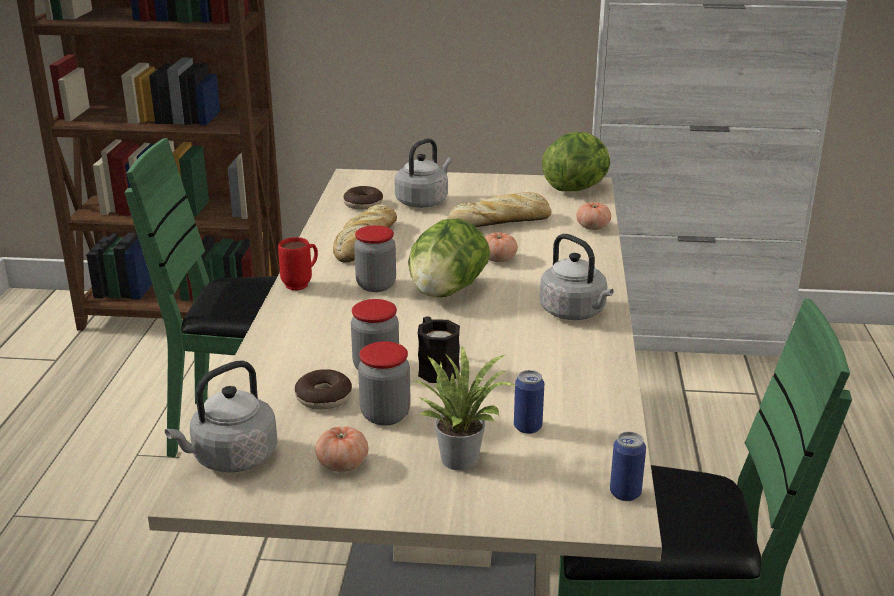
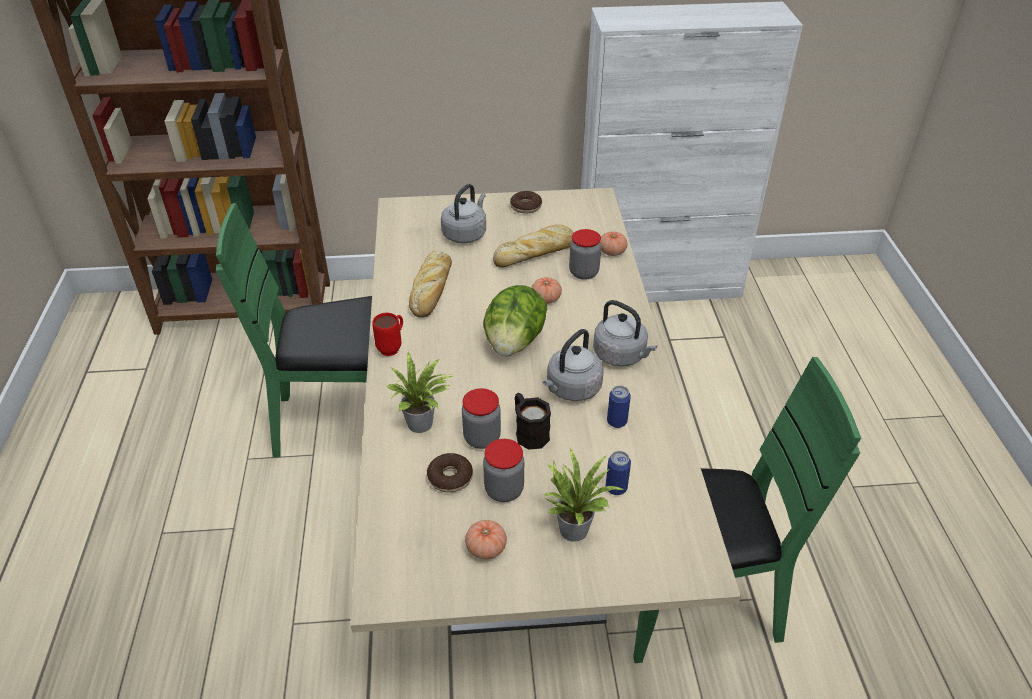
camera: 10 degrees left, 15 degrees up
(231, 459) = (397, 555): grey kettle -> grey kettle (571, 389)
(310, 350) = (423, 424): none -> potted plant
(363, 204) = (415, 242): donut -> donut (526, 207)
(376, 285) = (455, 342): jar -> jar (583, 272)
(577, 188) = (588, 204): lettuce -> none
(625, 493) = (703, 547): can -> can (617, 421)

